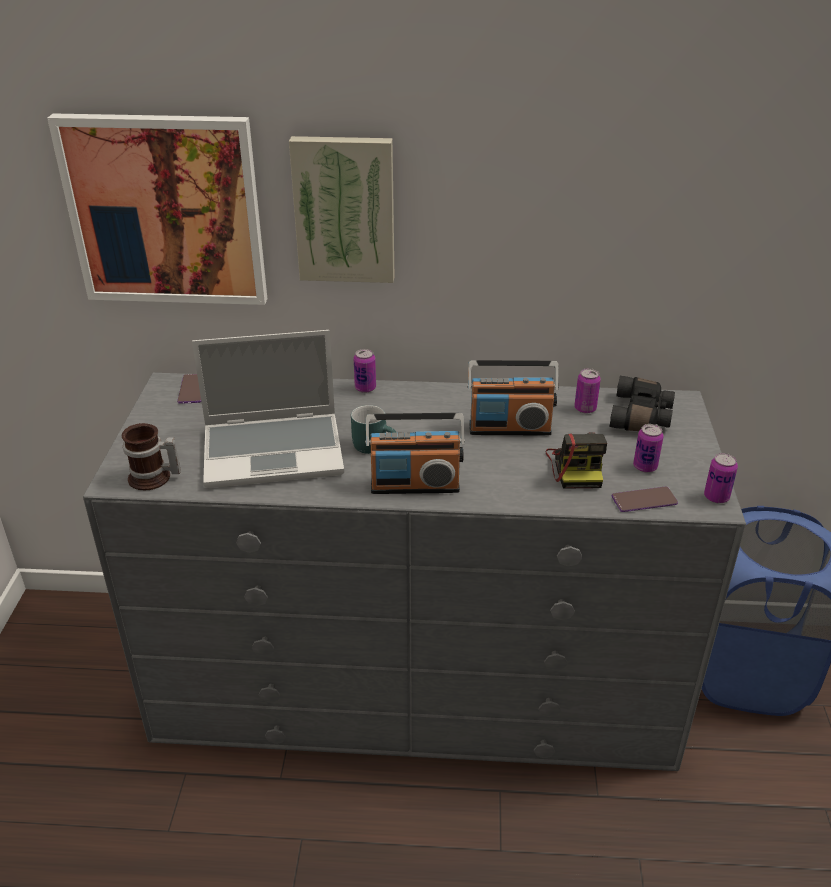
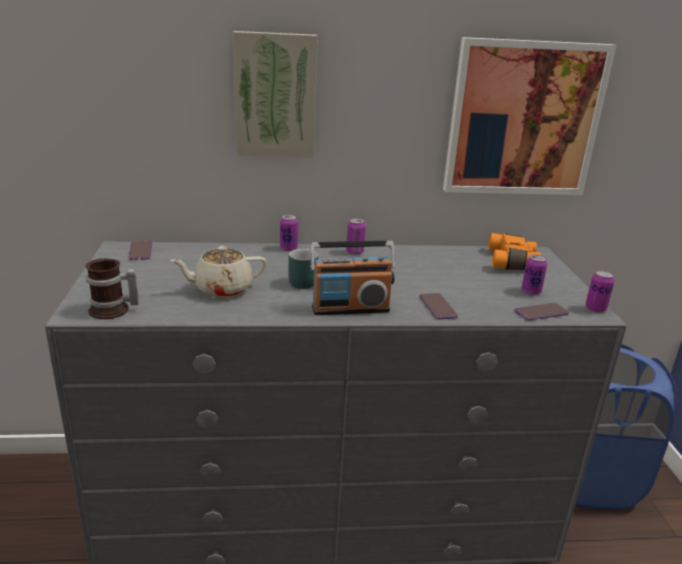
camera: 10 degrees left, 10 degrees down
(165, 211) = (122, 95): picture -> picture (523, 119)
(275, 451) = (222, 289): laptop -> beige teapot
(509, 428) = (414, 270): radio -> none
(519, 487) = (437, 307): none -> phone
(577, 467) = (478, 293): camera -> none
(585, 409) = (467, 258): can -> can (354, 252)
(642, 416) = (513, 262): black binoculars -> orange binoculars

